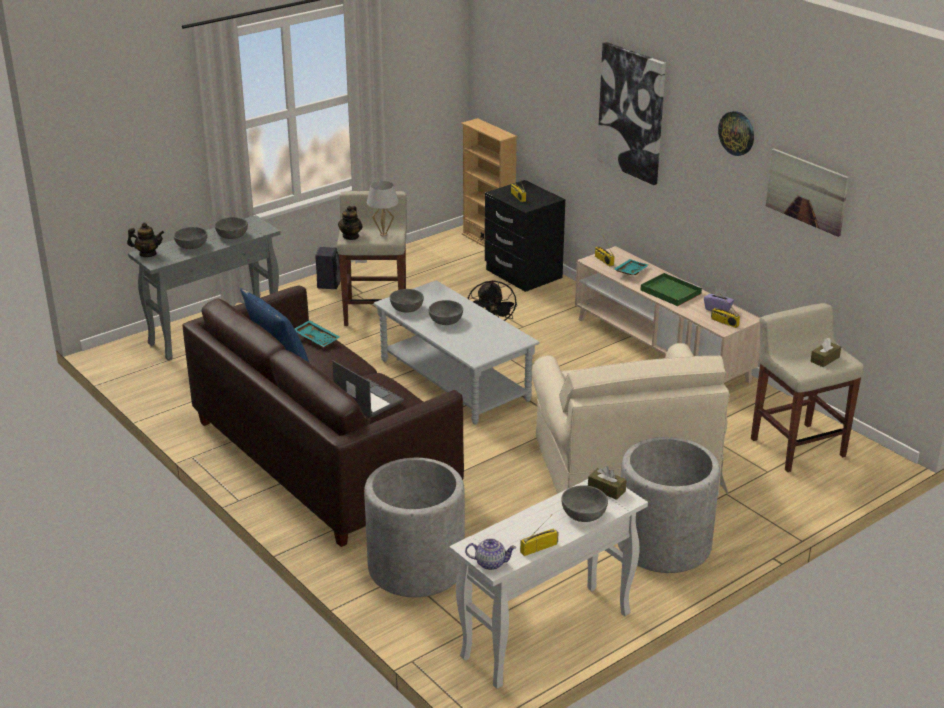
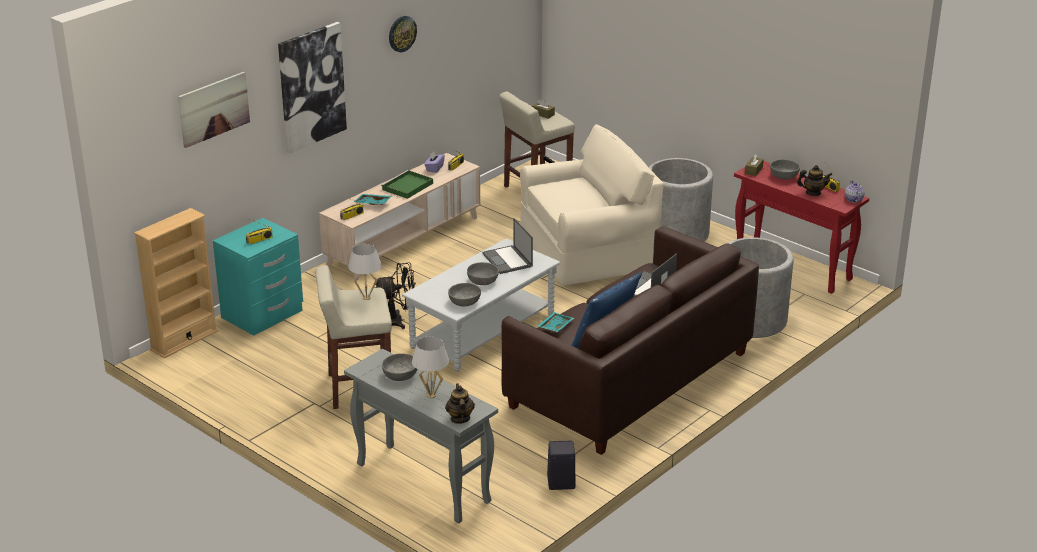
camera: 100 degrees left, 0 degrees up
(191, 245) = (431, 395): grey bowl -> white table lamp
(329, 284) = (295, 427): black speaker -> black speaker (560, 483)
(351, 236) = (374, 315): teapot -> teapot (813, 193)
(485, 337) = (508, 260): none -> laptop
(522, 274) = (263, 315): black nightstand -> turquoise nightstand
(546, 636) = (793, 267): white console table -> red console table
(807, 191) = (456, 36): picture -> picture (214, 109)

